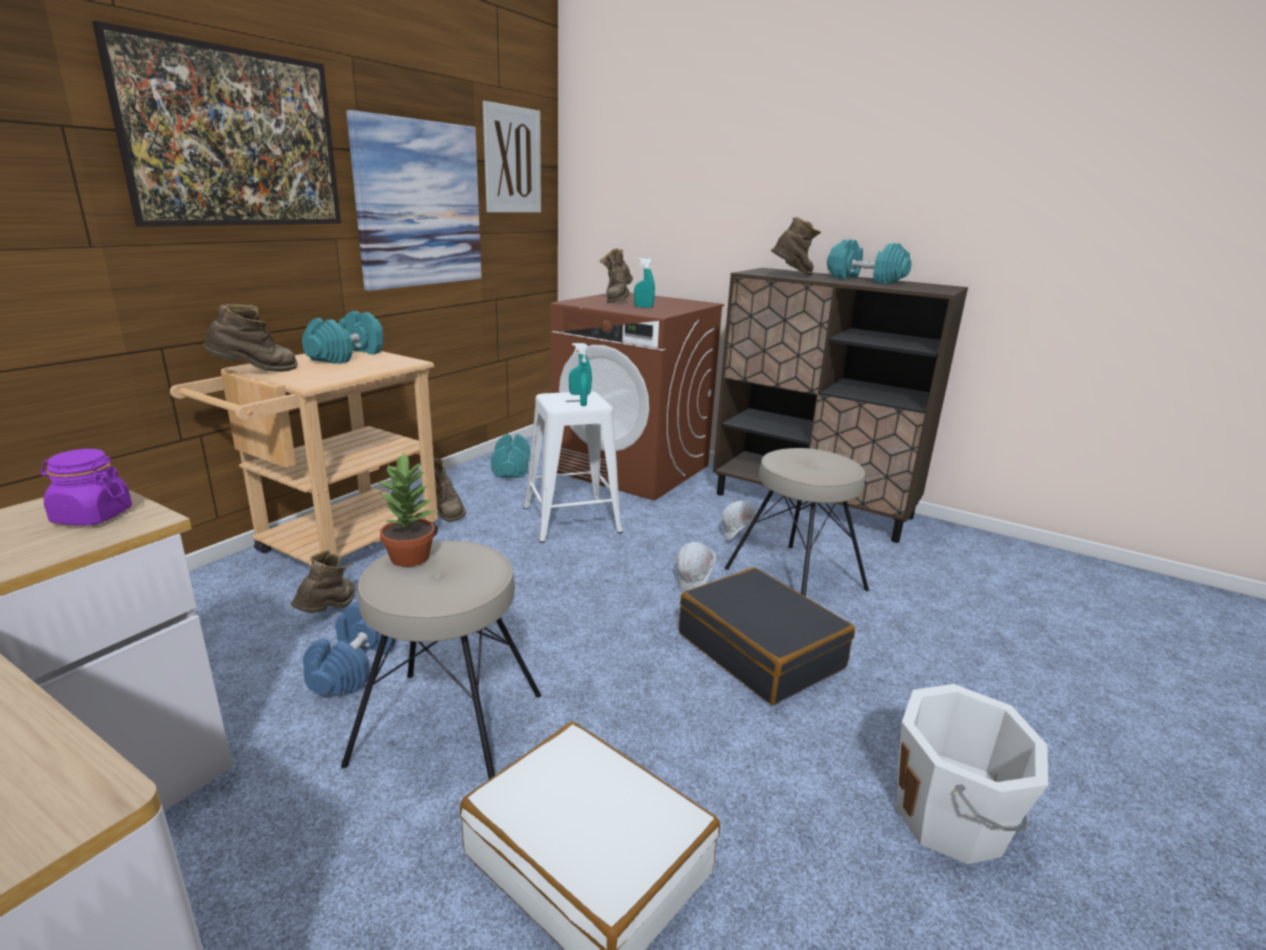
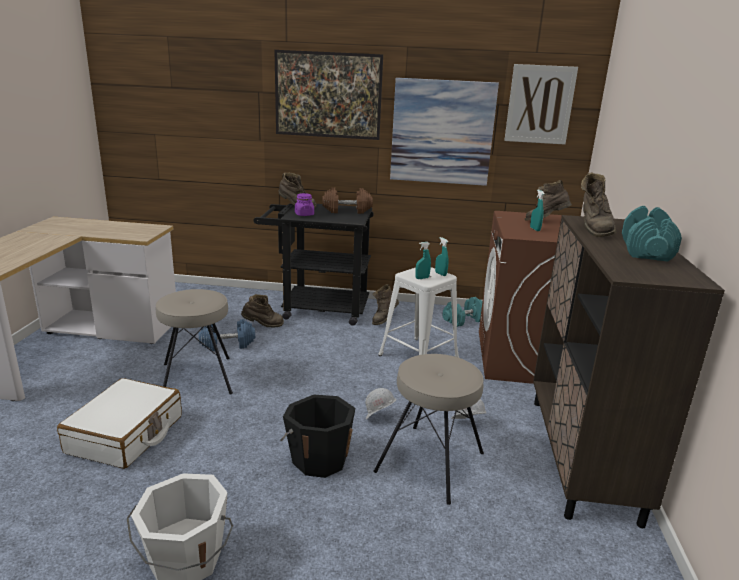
camera: 65 degrees right, 0 degrees up
(92, 516) = (141, 232): purple jar -> purple jar (304, 214)
(337, 549) = (317, 309): beige cart -> black cart
(346, 356) = (347, 211): turquoise dumbbell -> brown dumbbell
(411, 557) = (199, 292): potted plant -> none
(760, 650) = (319, 459): black suitcase -> black bucket
(793, 276) = (593, 229): brown boot -> brown boot turned 75 degrees clockwise

